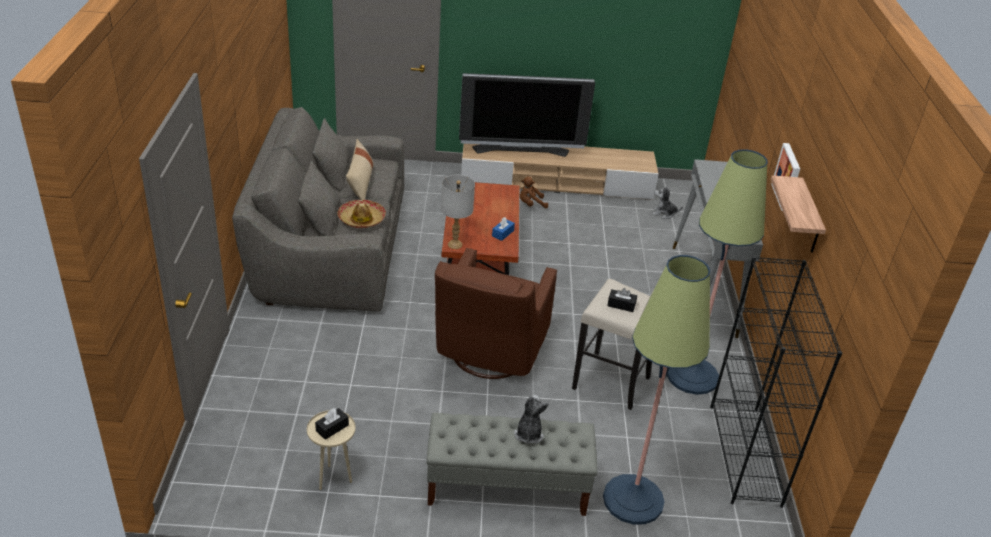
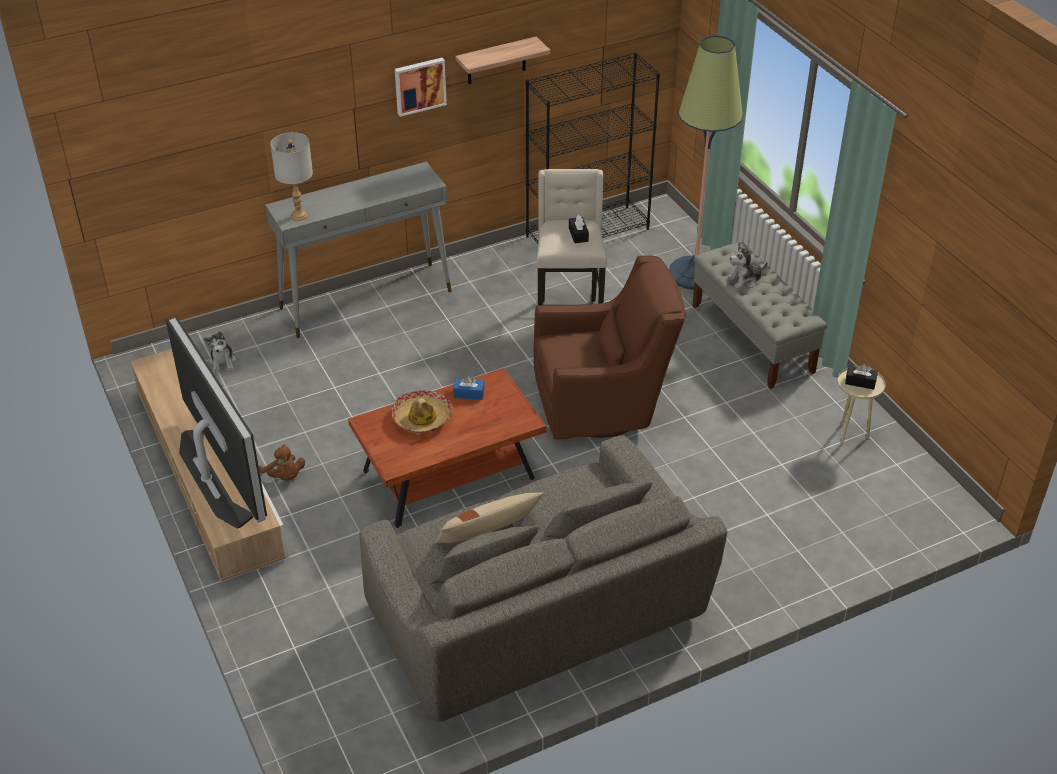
camera: 115 degrees left, 5 degrees up
(361, 219) = (569, 490): hat -> hat (422, 417)
(454, 244) = (524, 420): grey table lamp -> grey table lamp (299, 215)
(692, 376) = (513, 278): floor lamp -> none

